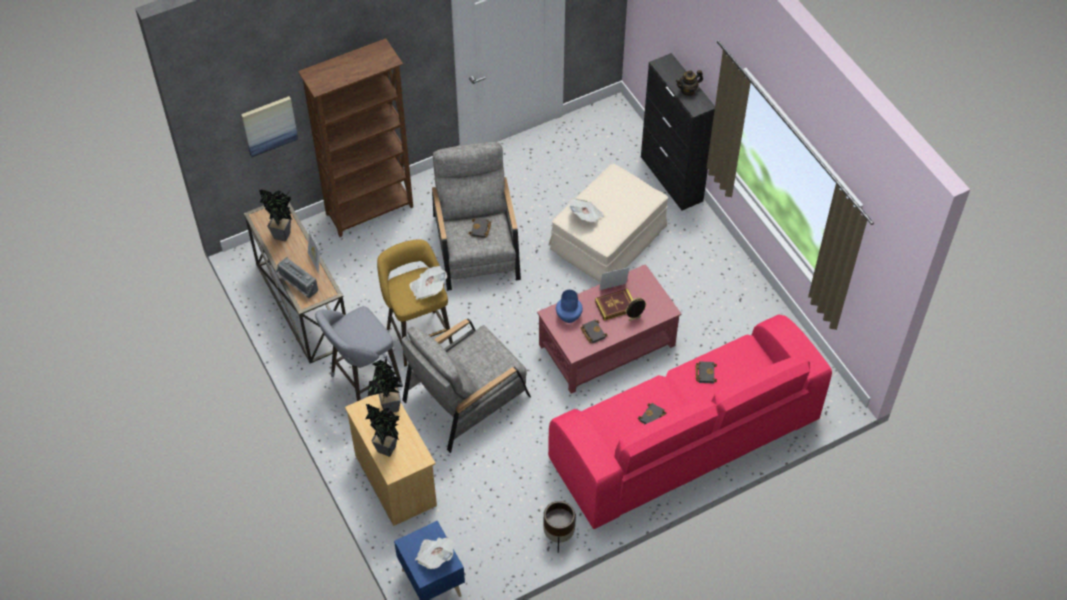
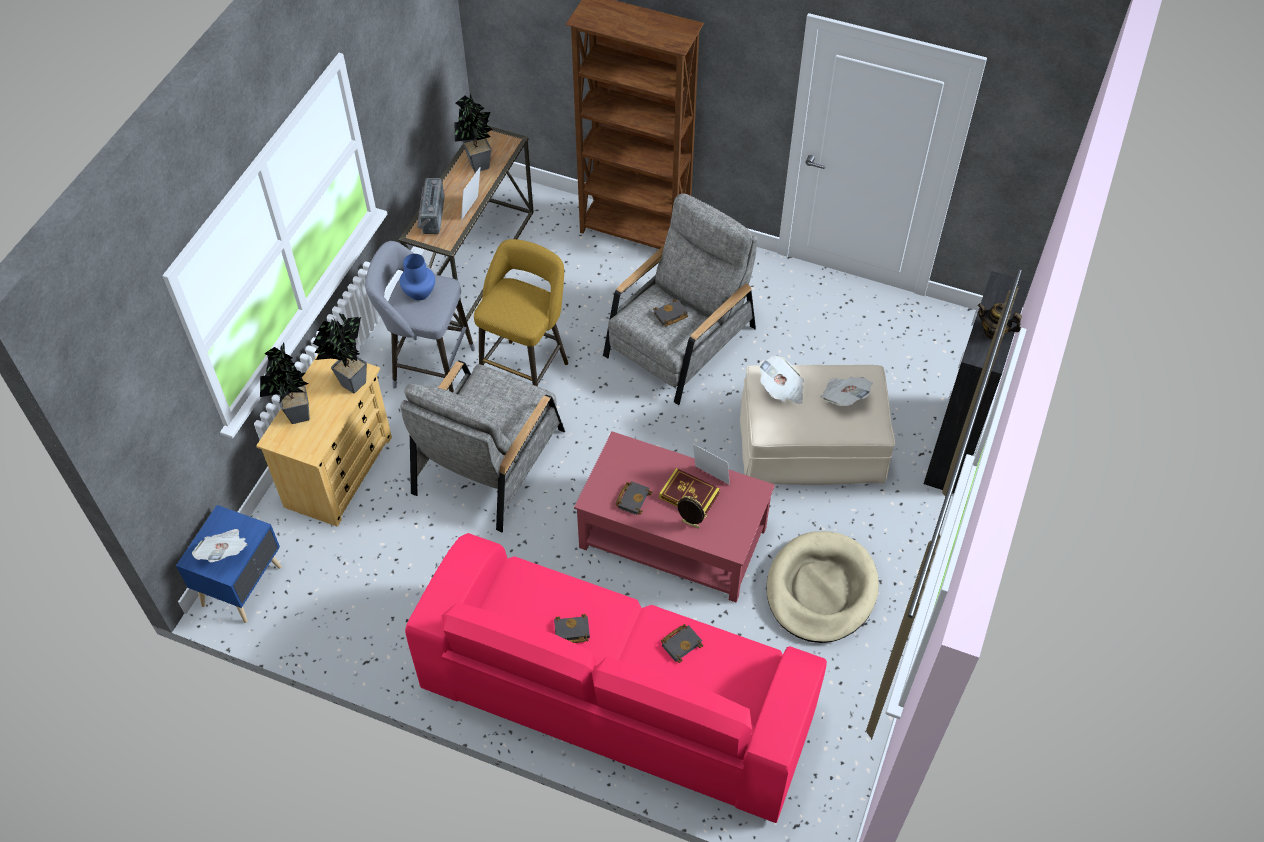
camera: 50 degrees right, 0 degrees up
(269, 125) = (546, 44): picture -> none
(428, 288) = (526, 314): newspaper -> newspaper (844, 397)
(466, 398) = (488, 461): grey armchair -> grey armchair turned 75 degrees counterclockwise
(558, 536) = (389, 661): brown planter -> none
(568, 316) = (632, 462): blue vase -> blue vase (419, 292)
(702, 302) = (821, 589): none -> beige dog bed

